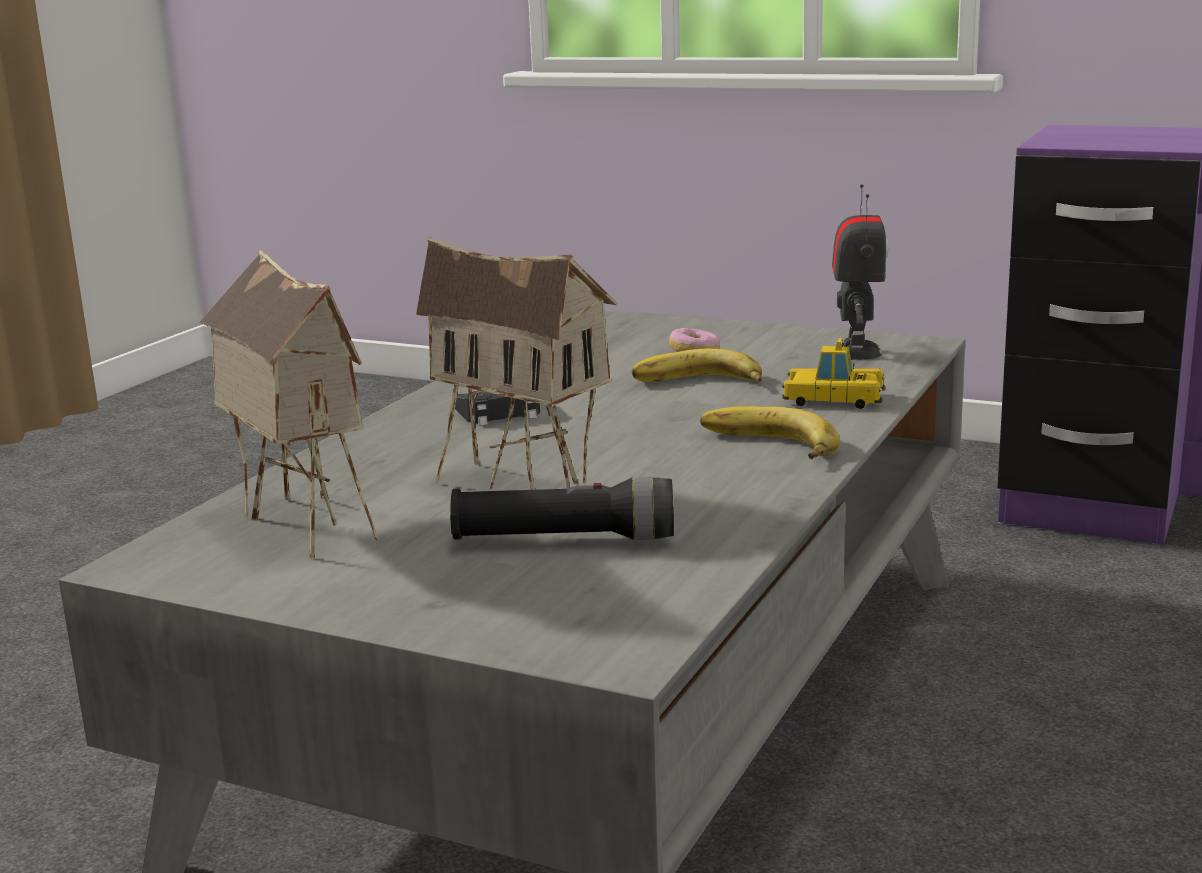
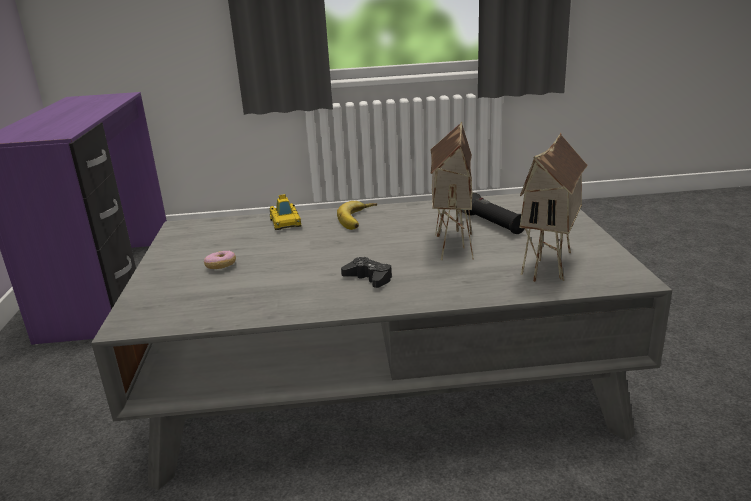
camera: 120 degrees left, 5 degrees up
(698, 383) = (280, 251): banana -> none
(857, 352) = (202, 234): toy robot -> none

